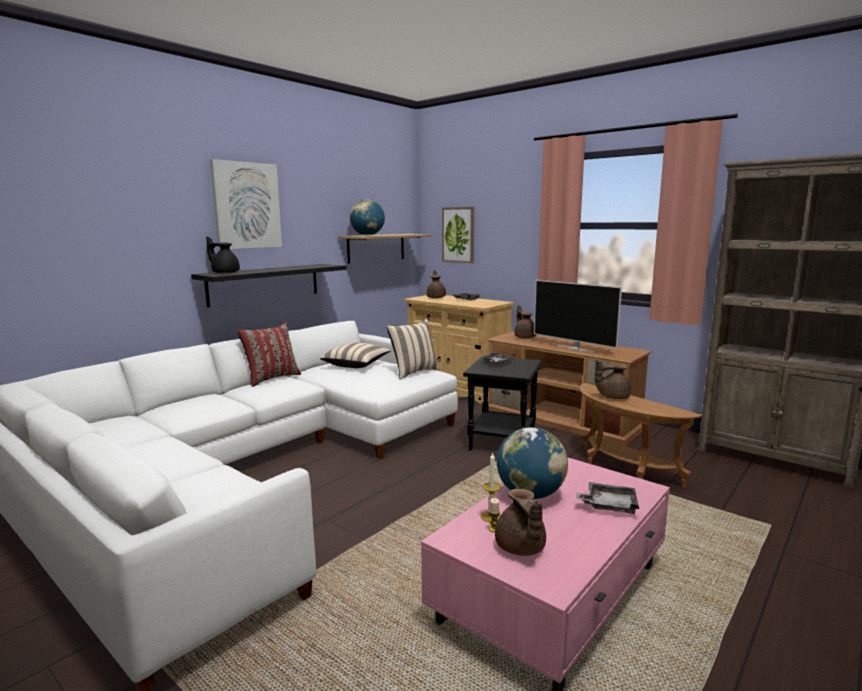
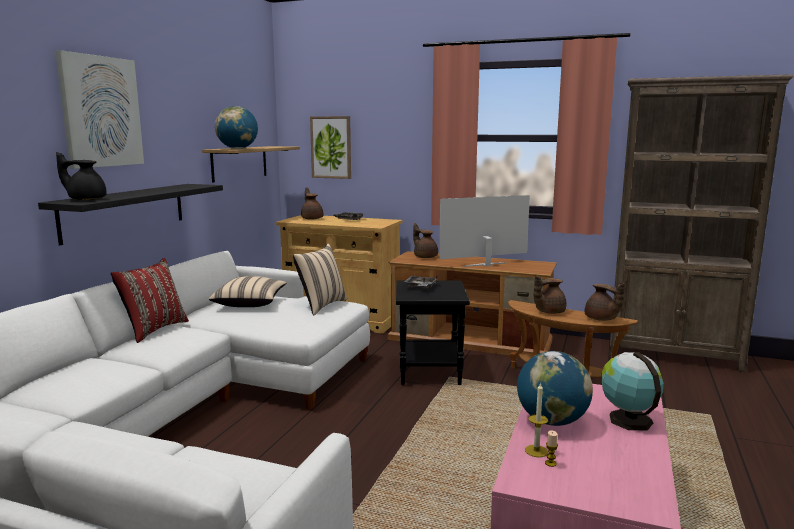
camera: 20 degrees left, 0 degrees up
(520, 548) = (591, 478): brown teapot -> brown teapot (601, 319)
(574, 348) = (485, 265): television -> television turned 135 degrees clockwise
(608, 505) = (628, 419): grey tray -> globe

